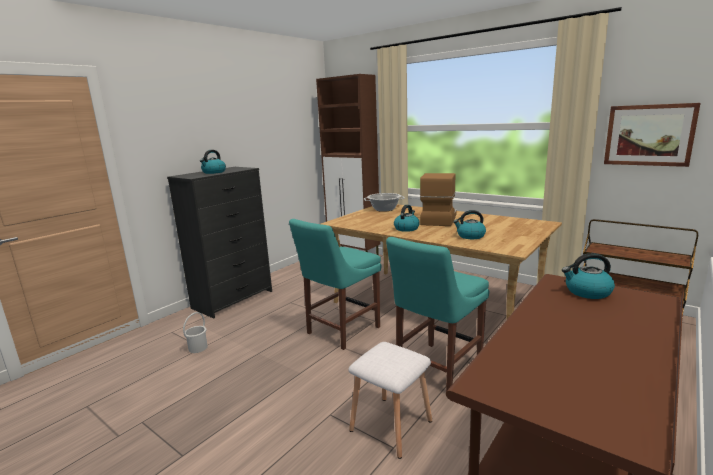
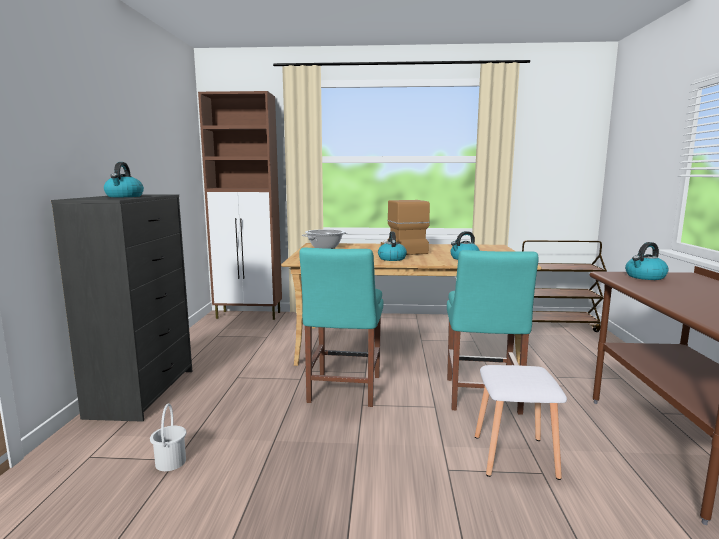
camera: 35 degrees left, 5 degrees down
(649, 135) = (549, 168): picture -> none

